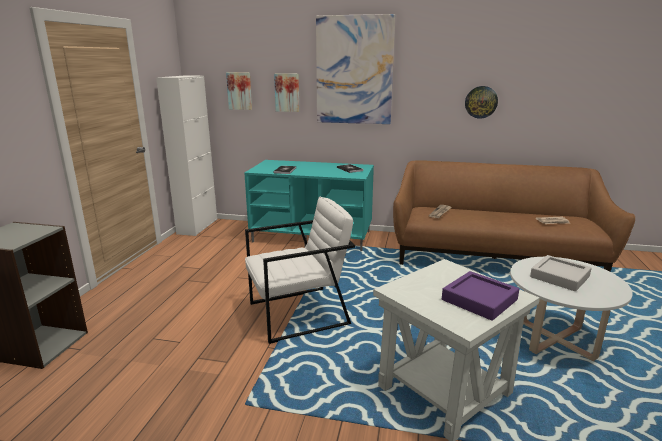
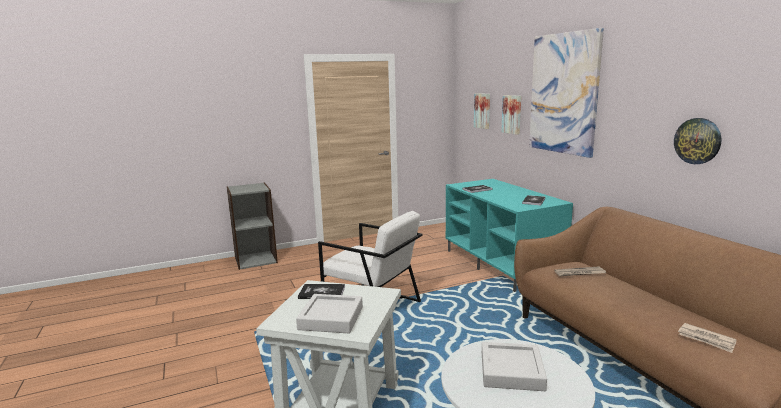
camera: 55 degrees right, 5 degrees down
(197, 226) = (438, 227): white cabinet -> none
(416, 290) = (322, 292): none -> book
(479, 300) = (331, 318): purple tray -> grey tray

